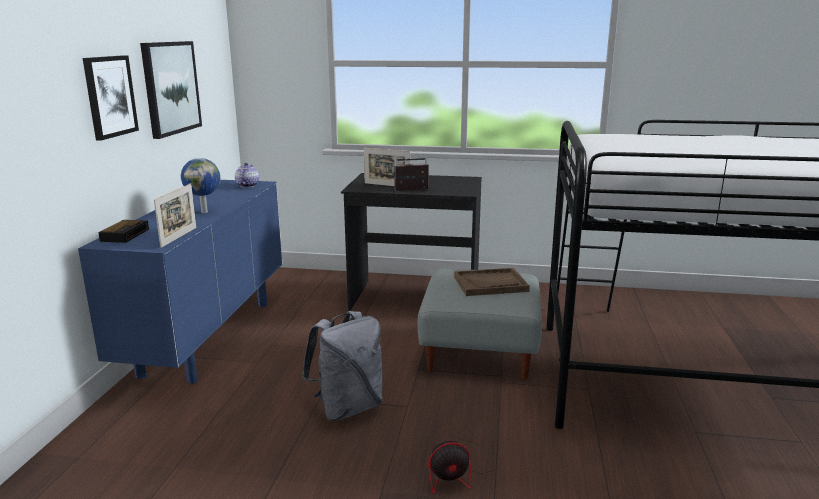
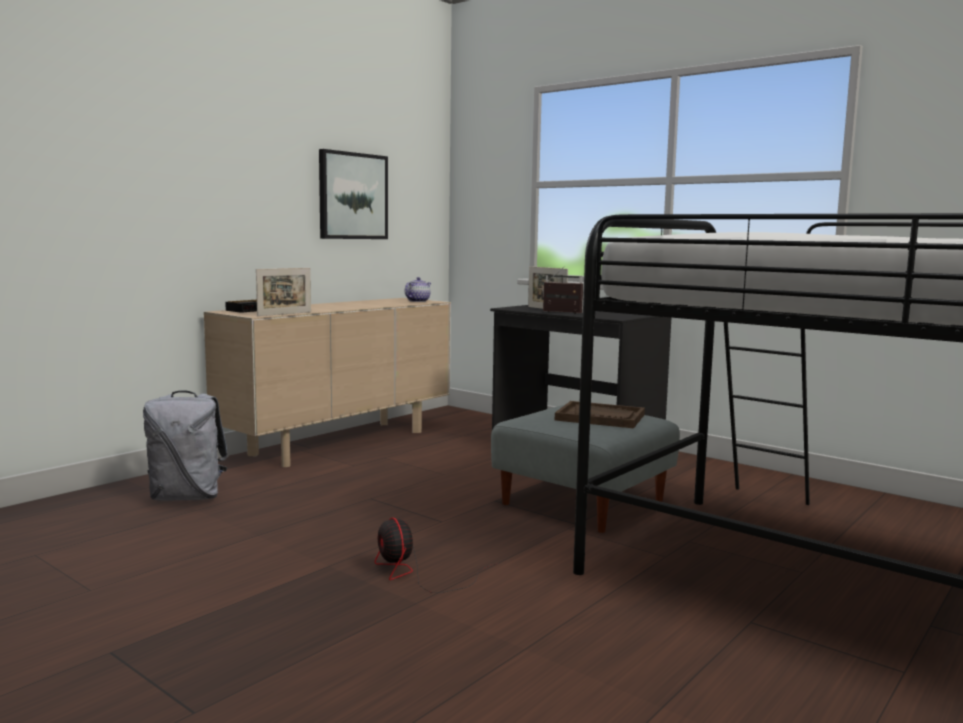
camera: 30 degrees right, 10 degrees down
(110, 96) = (271, 189): picture -> none
(205, 212) = (341, 307): globe -> none
(209, 336) = (340, 442): blue dresser -> beige dresser
(348, 407) = (385, 509): grey backpack -> grey backpack (188, 497)
(458, 472) = (417, 574): fan -> fan turned 45 degrees clockwise

